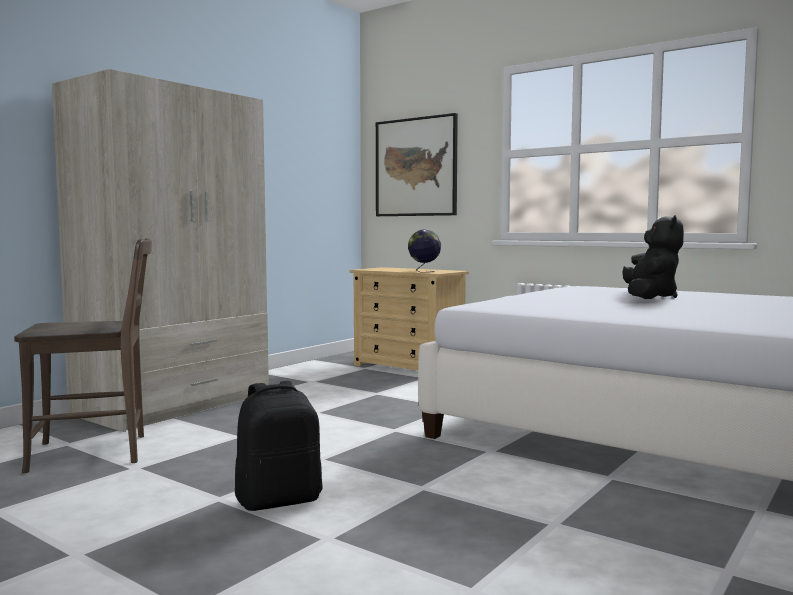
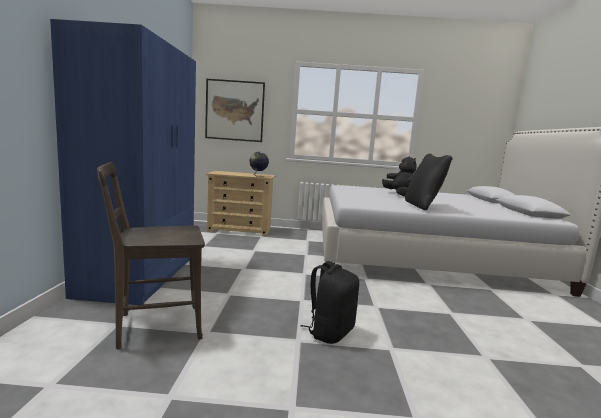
camera: 35 degrees left, 5 degrees up
(96, 452) = (154, 326): brown chair -> brown chair turned 150 degrees counterclockwise
(175, 404) = (140, 276): beige wardrobe -> blue wardrobe
(620, 312) = (422, 206): none -> black pillow

